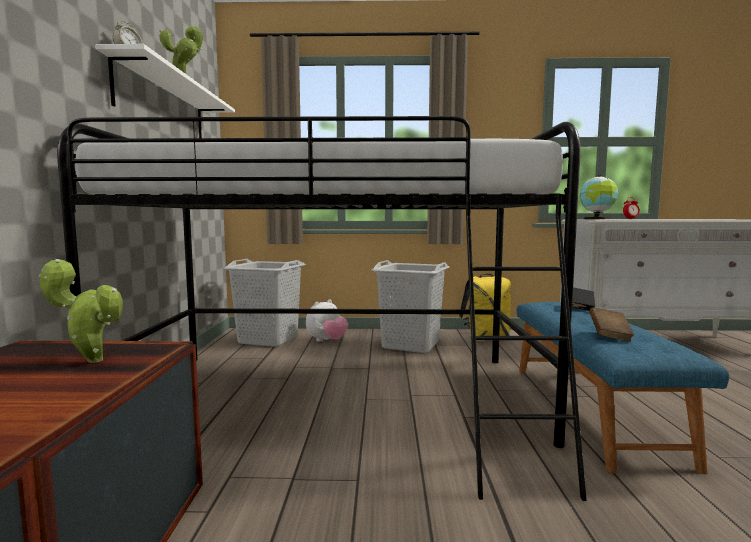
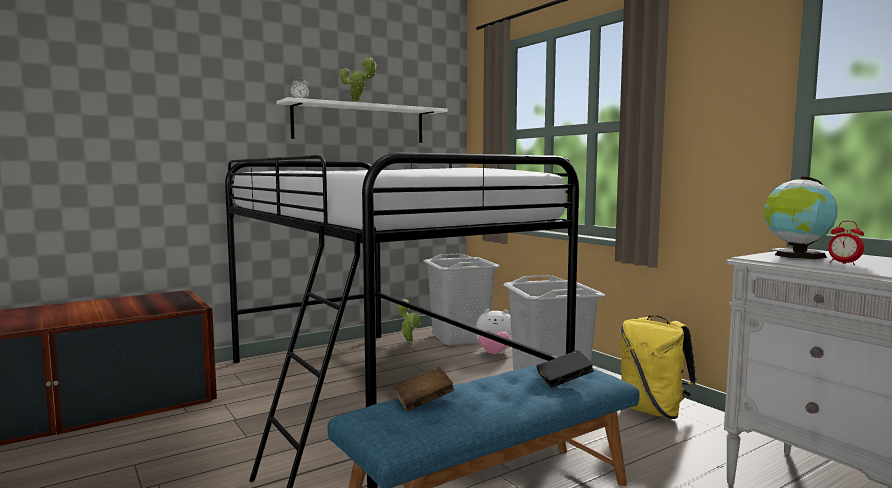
camera: 55 degrees right, 0 degrees up
(90, 360) = (161, 305): potted plant -> potted plant (409, 341)

